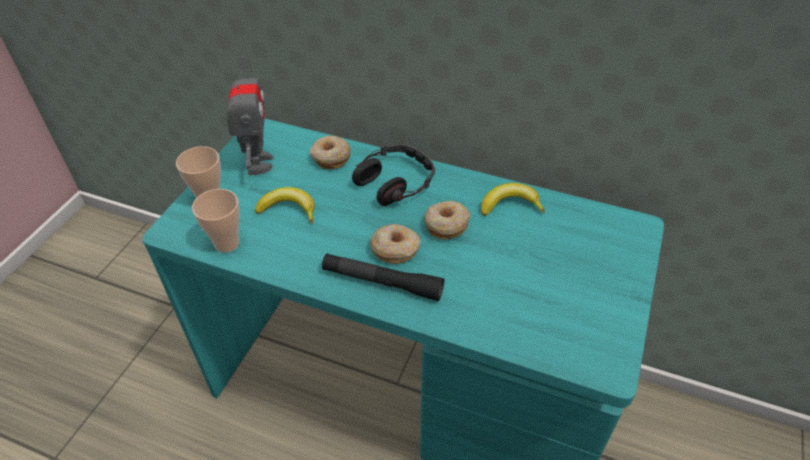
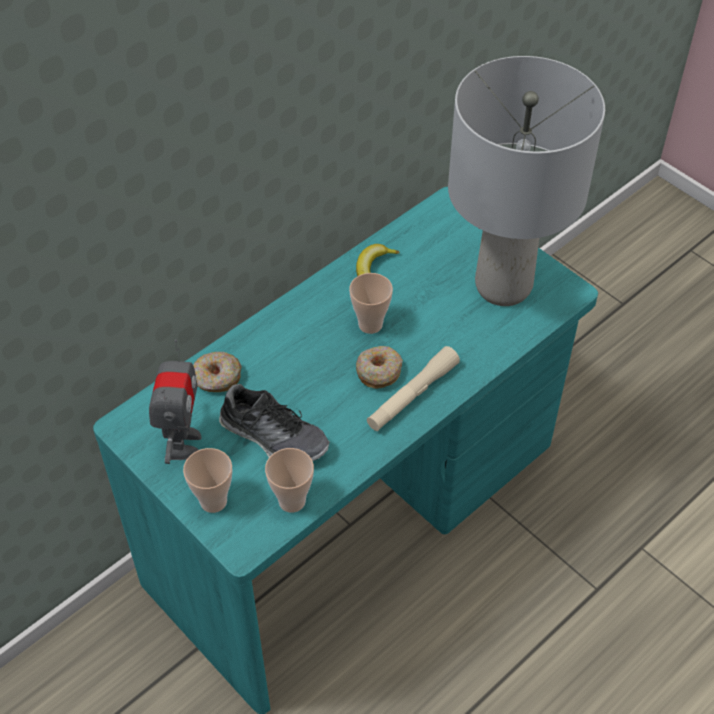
camera: 65 degrees left, 5 degrees up
(258, 163) = (182, 443): toy robot -> toy robot turned 75 degrees clockwise
(289, 209) = (274, 436): banana -> shoe
(382, 282) = (412, 395): black flashlight -> beige flashlight
(394, 181) = (288, 339): headphones -> none
(446, 225) = (370, 324): donut -> cup
(567, 305) = (502, 286): none -> grey table lamp

